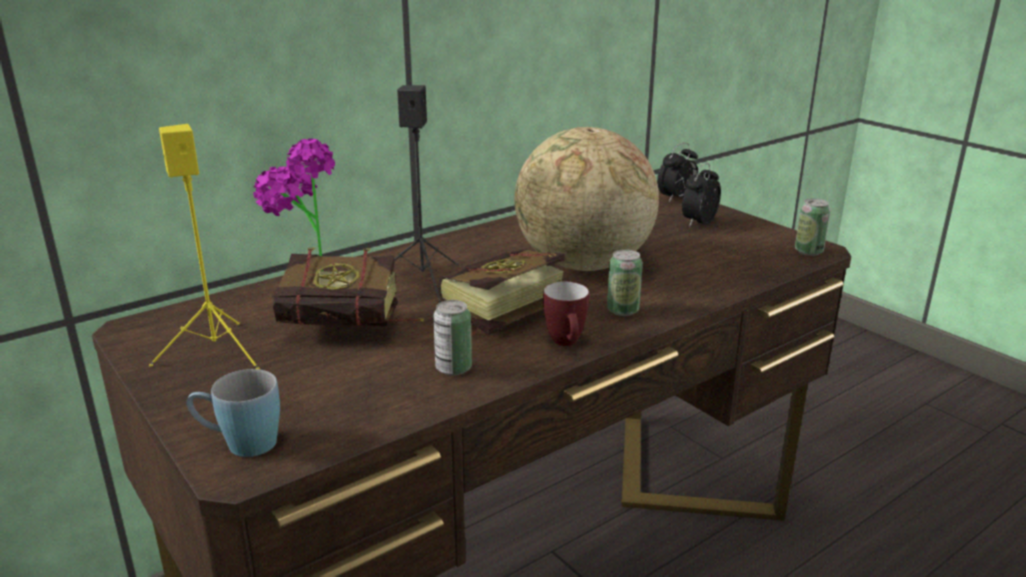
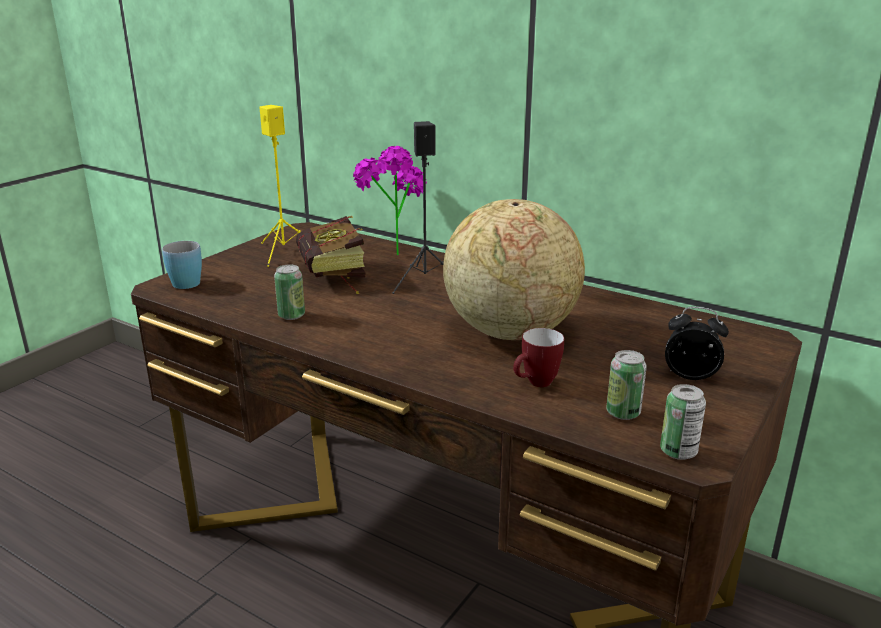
camera: 70 degrees right, 0 degrees up
(493, 320) = (374, 315): book -> none
(567, 344) = (348, 347): mug -> mug (536, 384)
(623, 310) = (425, 360): can -> can (623, 413)
(676, 198) = (757, 356): alarm clock -> none

